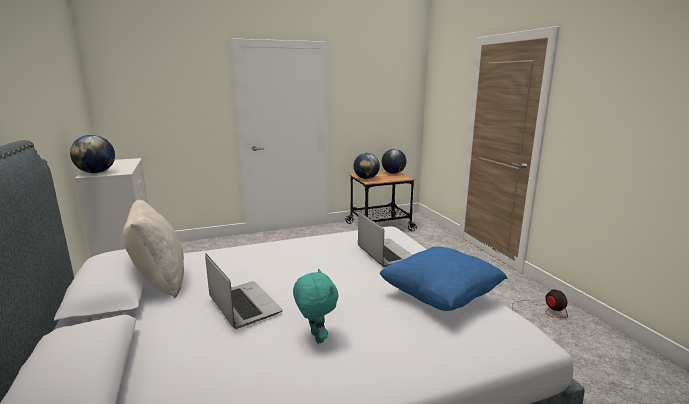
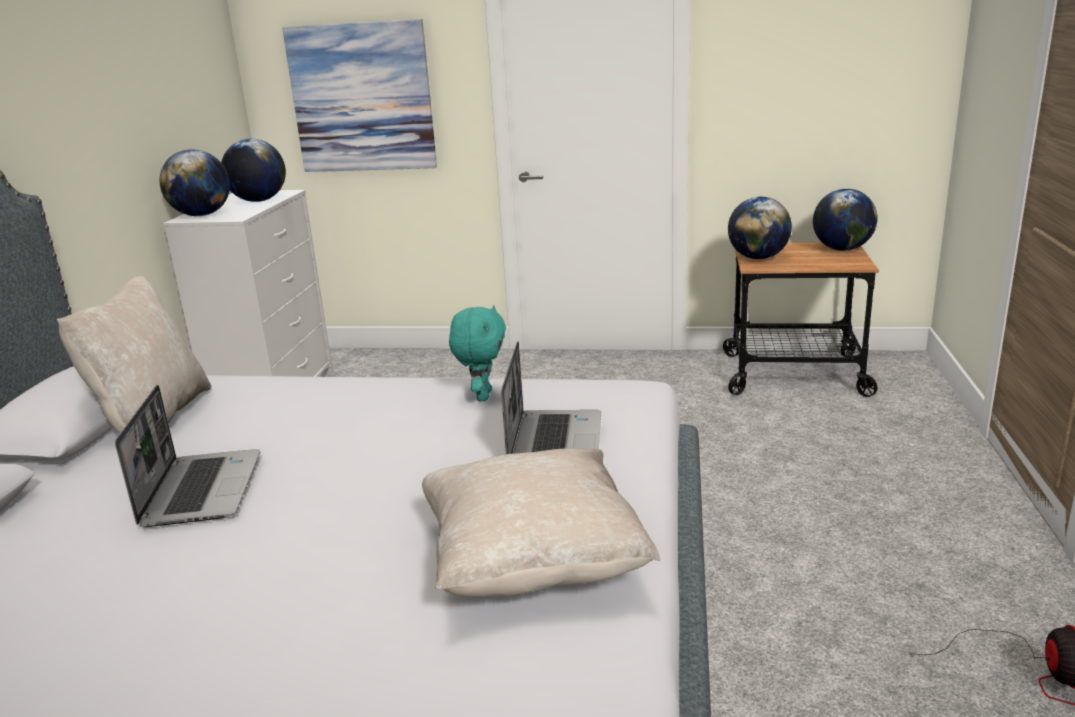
camera: 30 degrees right, 5 degrees up
(122, 164) = (259, 201): none -> globe
(165, 110) = (362, 98): none -> picture
(315, 337) = (227, 577): turquoise plush toy -> turquoise plush toy (482, 396)
(440, 298) = (533, 565): blue pillow -> beige pillow

